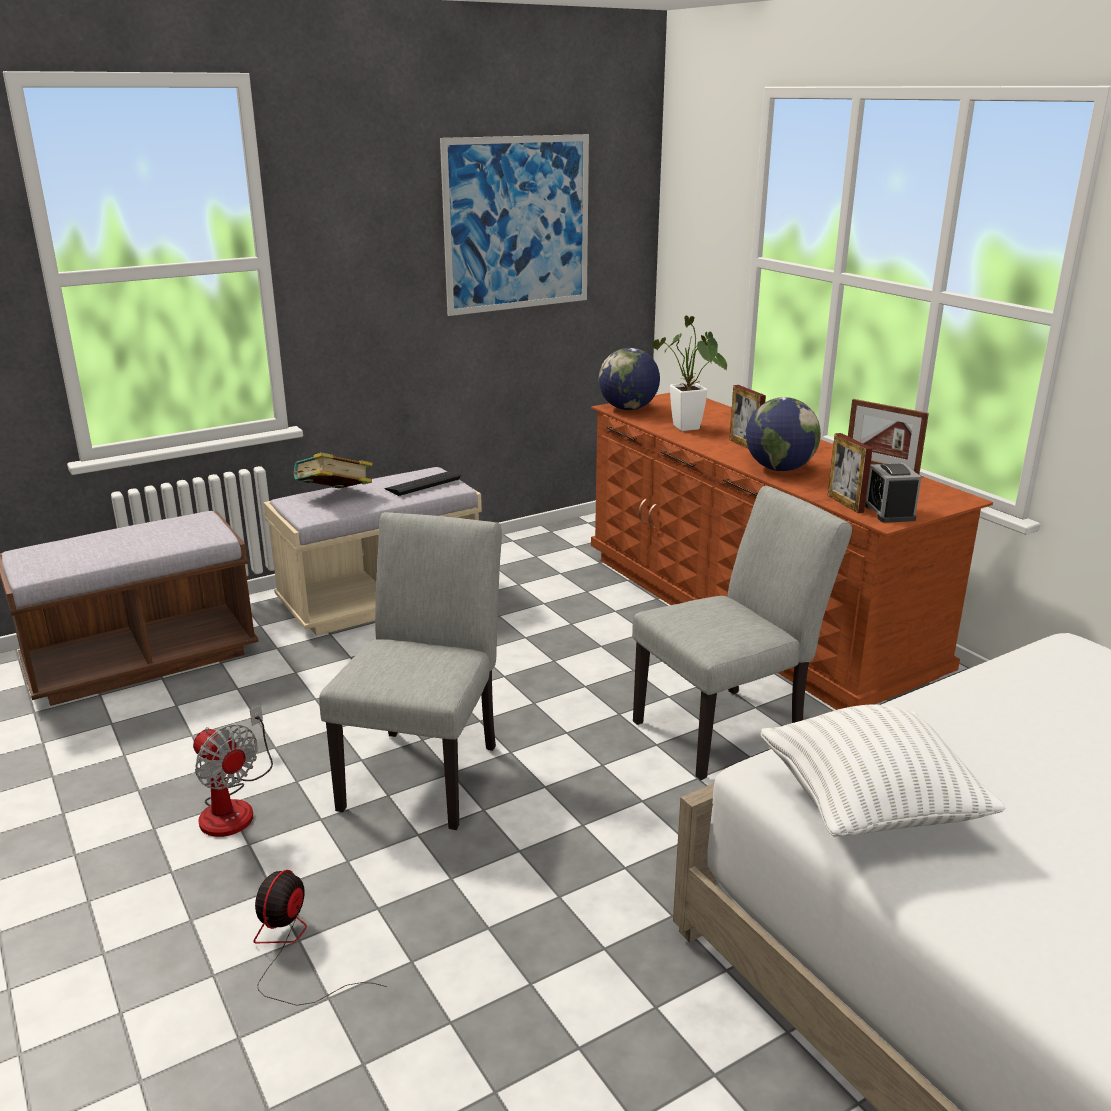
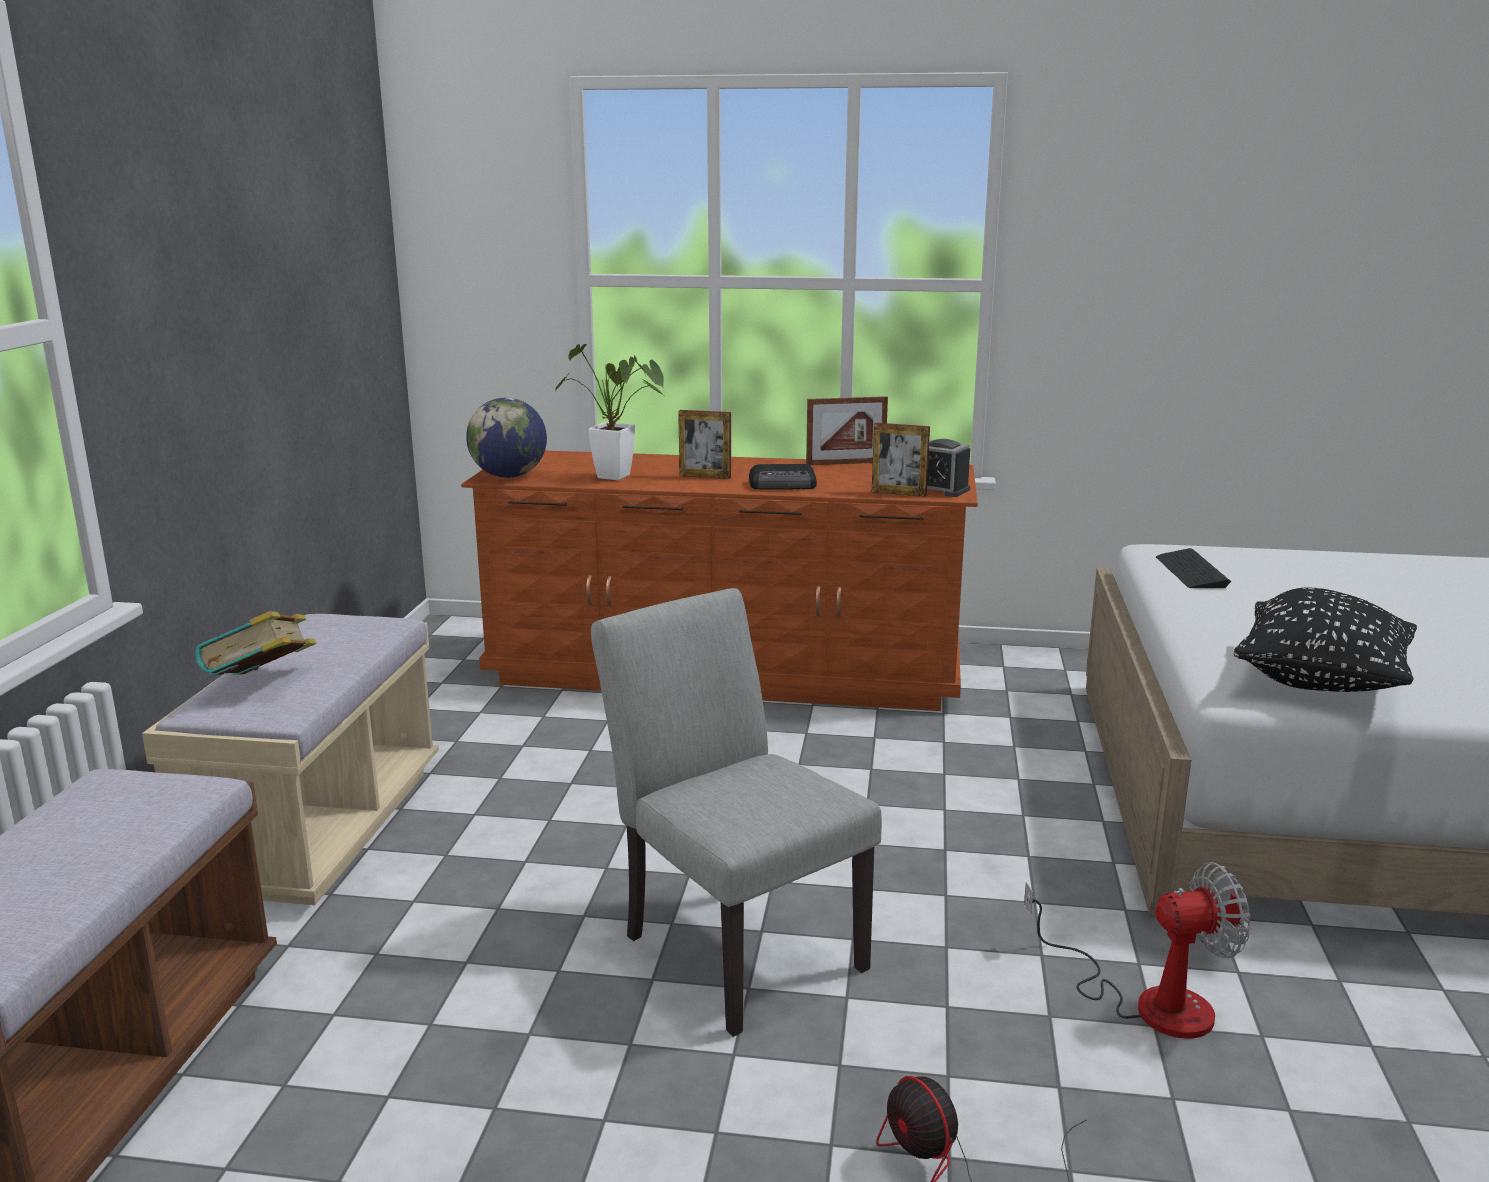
camera: 50 degrees left, 5 degrees down
(233, 806) = (616, 1116): fan -> fan (1148, 1001)
(423, 484) = (348, 633): keyboard -> keyboard (1191, 571)
(517, 224) = (295, 256): picture -> none
(729, 728) = (889, 762): grey chair -> none
(779, 469) = (784, 485): globe -> radio
(869, 809) = (1320, 682): white pillow -> black pillow

